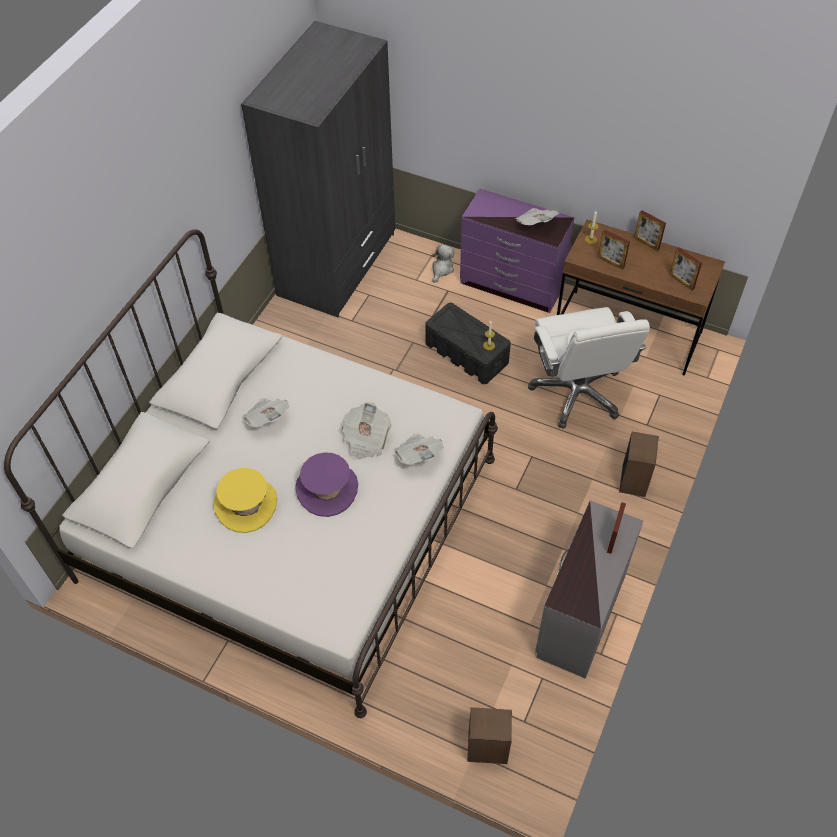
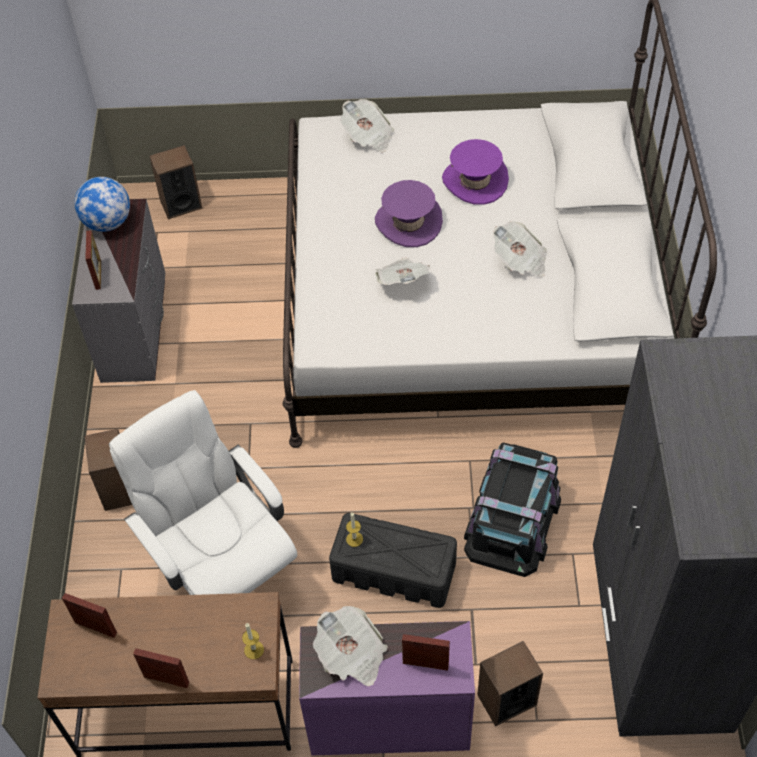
camera: 155 degrees right, 0 degrees up
(246, 505) = (475, 181): yellow hat -> purple hat
(374, 351) = (513, 521): none -> black storage box
(418, 455) = (337, 288): newspaper -> newspaper (368, 136)
(442, 269) = (506, 699): plush toy -> speaker
(589, 592) = (107, 223): none -> globe
(611, 262) = (209, 618): picture frame -> picture frame (425, 664)

